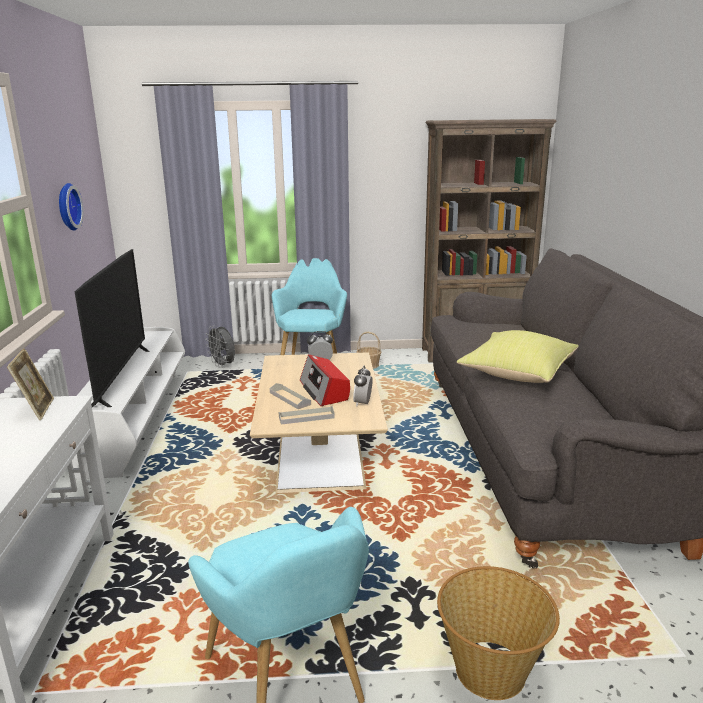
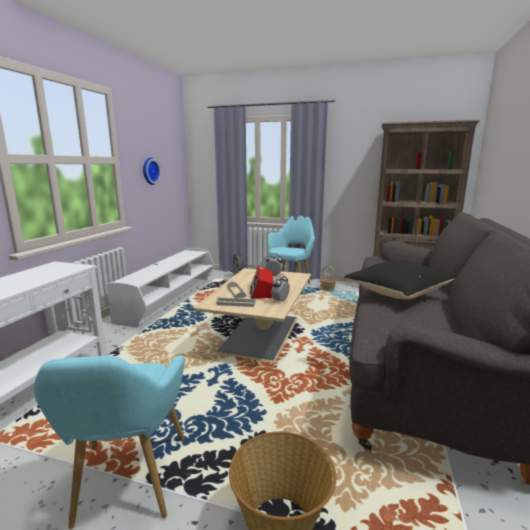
camera: 20 degrees right, 5 degrees down
(37, 410) = (60, 268): picture frame -> none
(122, 376) = (158, 269): television -> none
(517, 373) = (397, 293): yellow pillow -> black pillow

